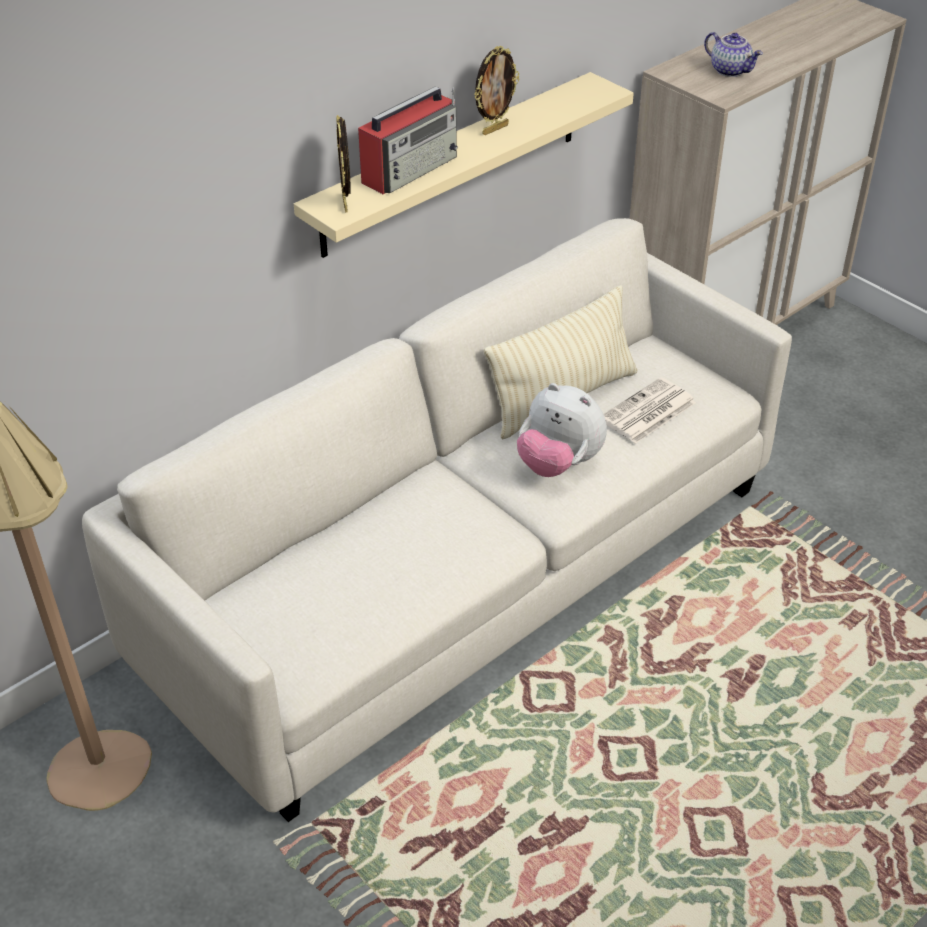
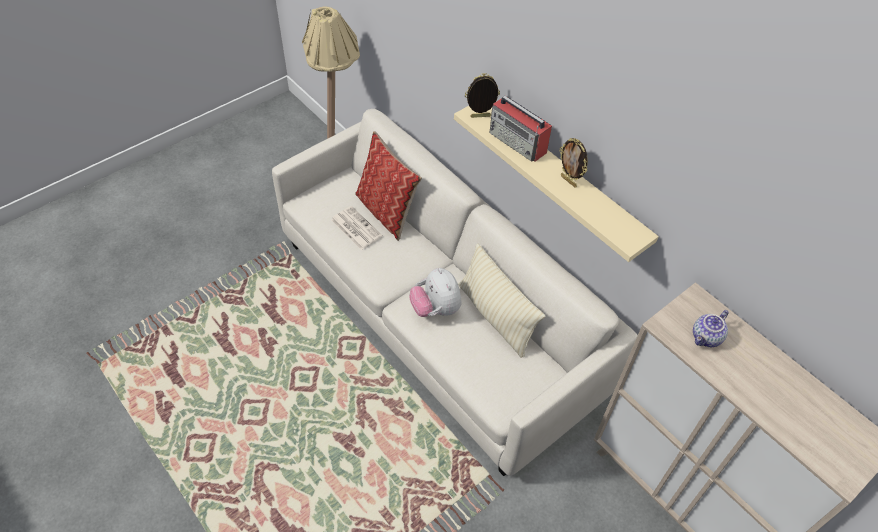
camera: 90 degrees right, 10 degrees up
(329, 538) = (387, 211): none -> pillow
(558, 464) = (436, 308): plush toy -> plush toy turned 60 degrees counterclockwise
(647, 412) = (480, 358): newspaper -> newspaper (355, 228)

